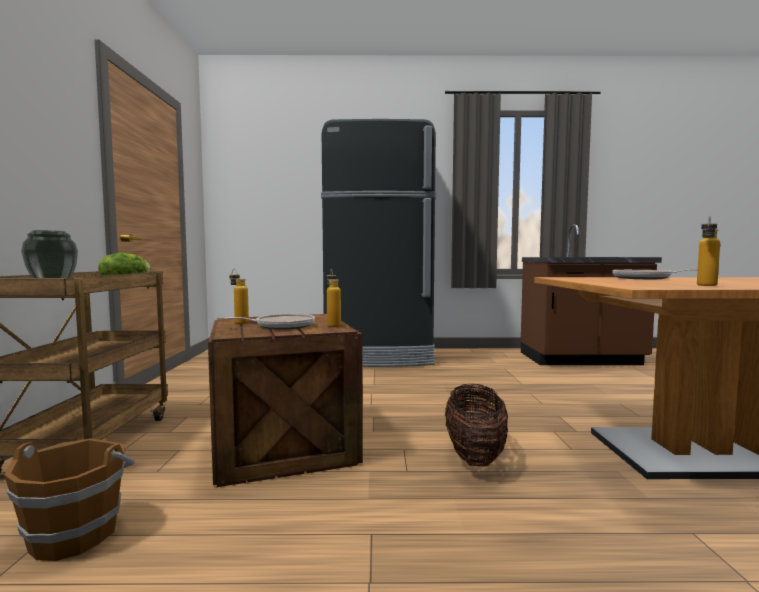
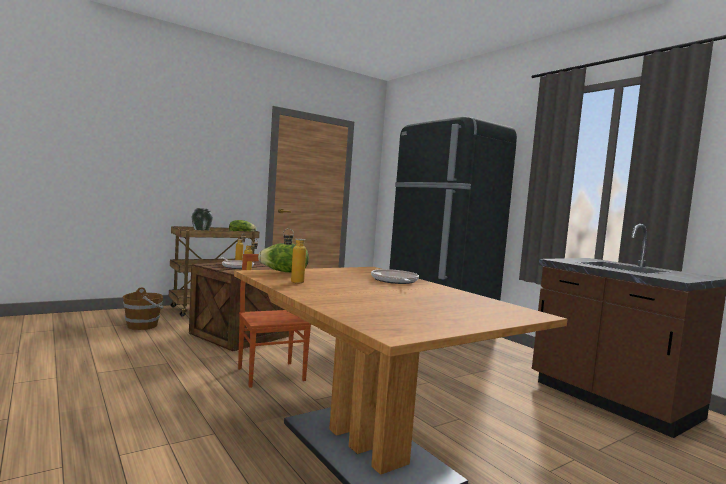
camera: 55 degrees right, 0 degrees up
(475, 455) = (272, 374): basket -> brown chair
(623, 284) = (284, 272): none -> lettuce

